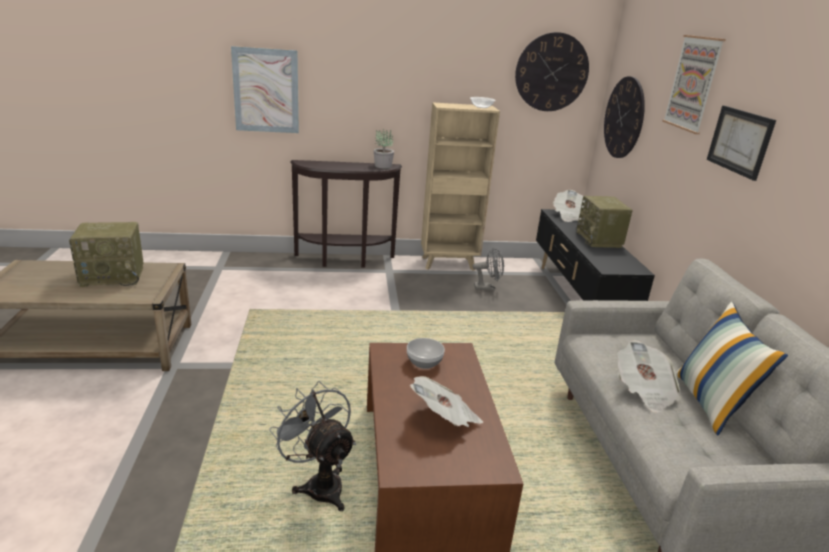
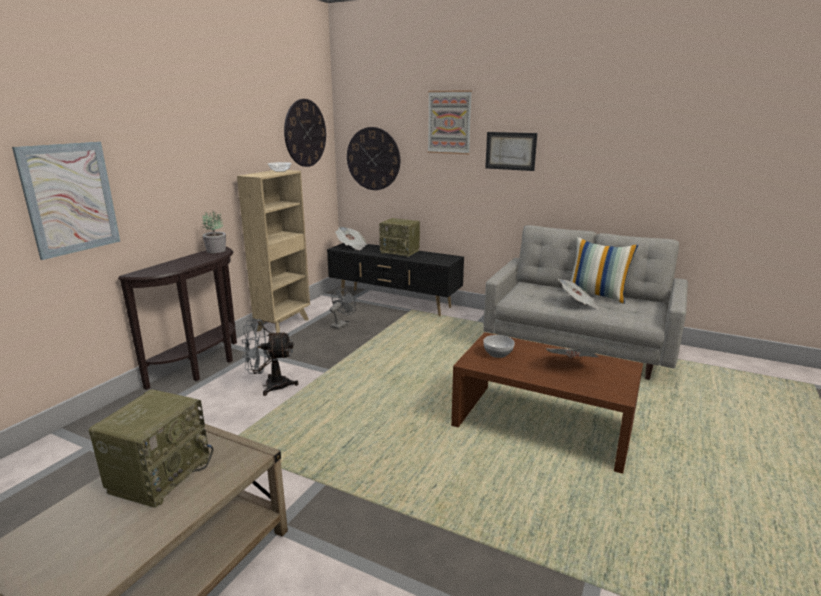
camera: 55 degrees left, 5 degrees down
(319, 484) = (530, 475): grey fan -> grey fan (270, 386)

